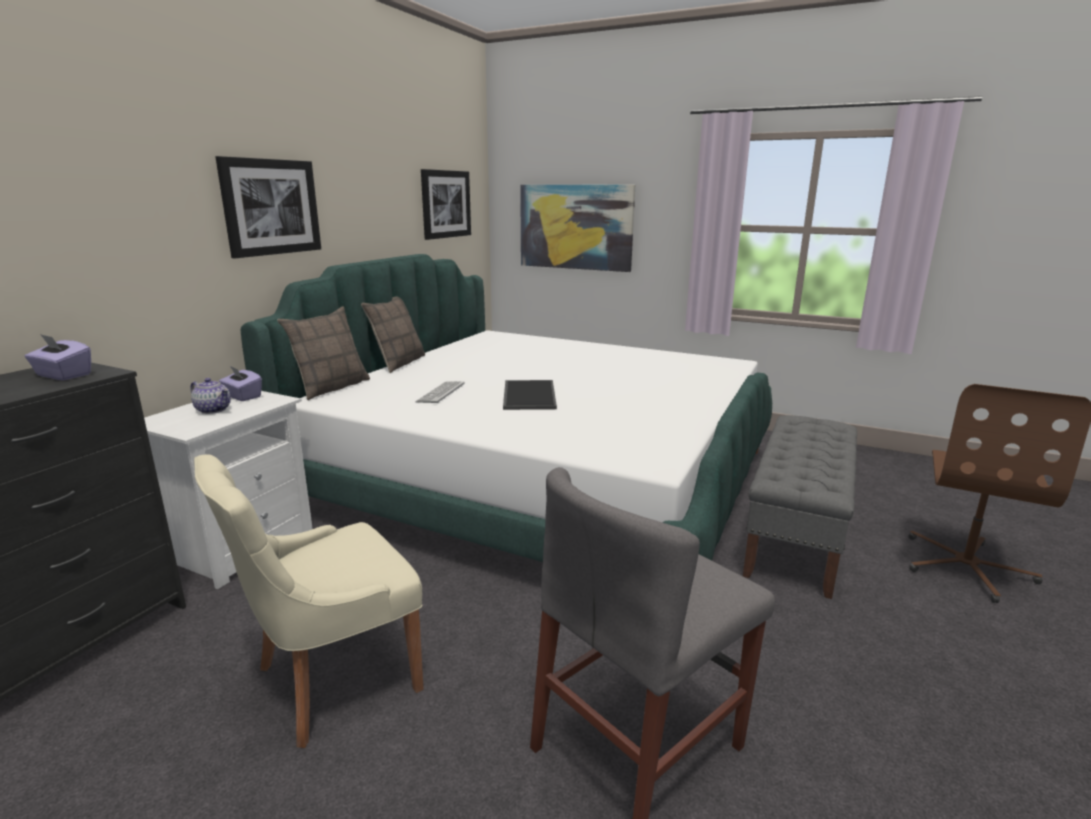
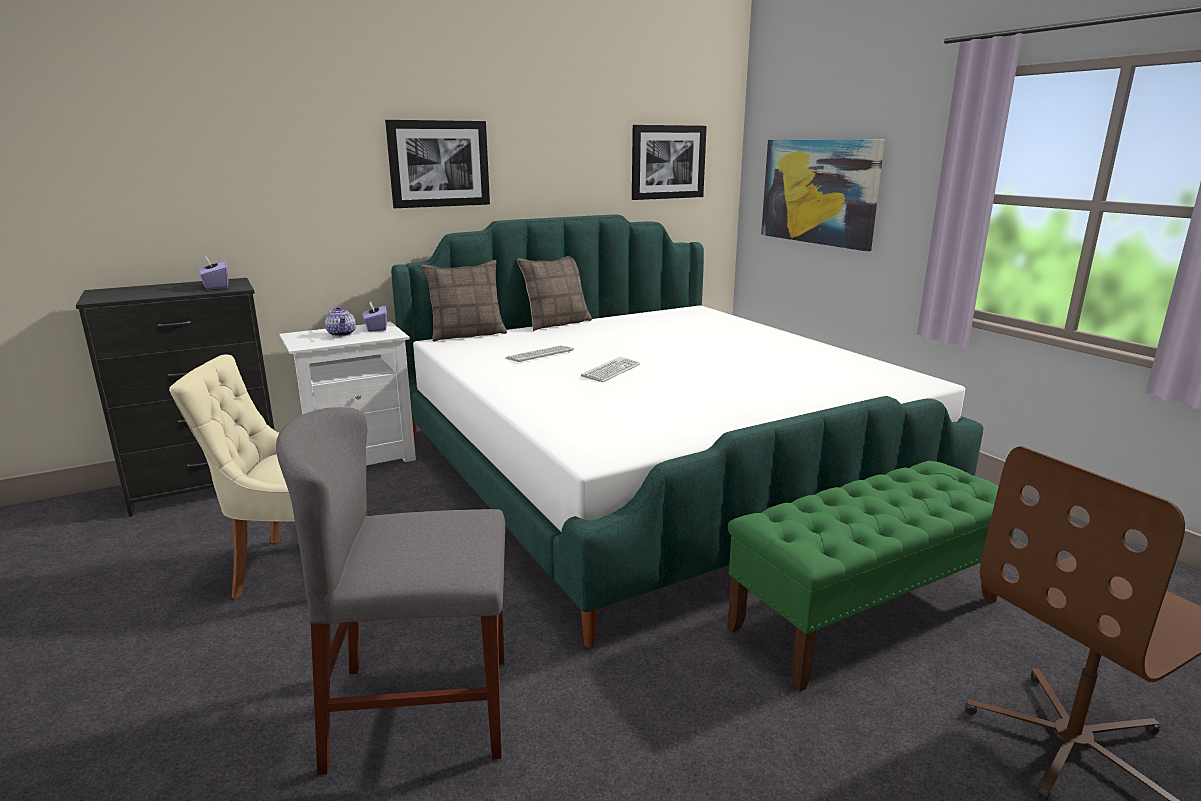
camera: 35 degrees right, 0 degrees up
(528, 395) = (611, 371): tray -> keyboard
(796, 533) = (865, 614): grey bench -> green bench

